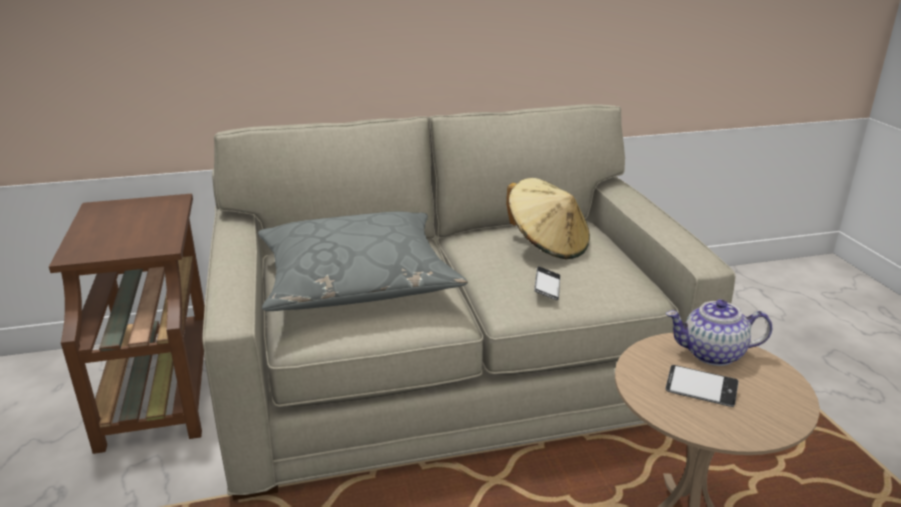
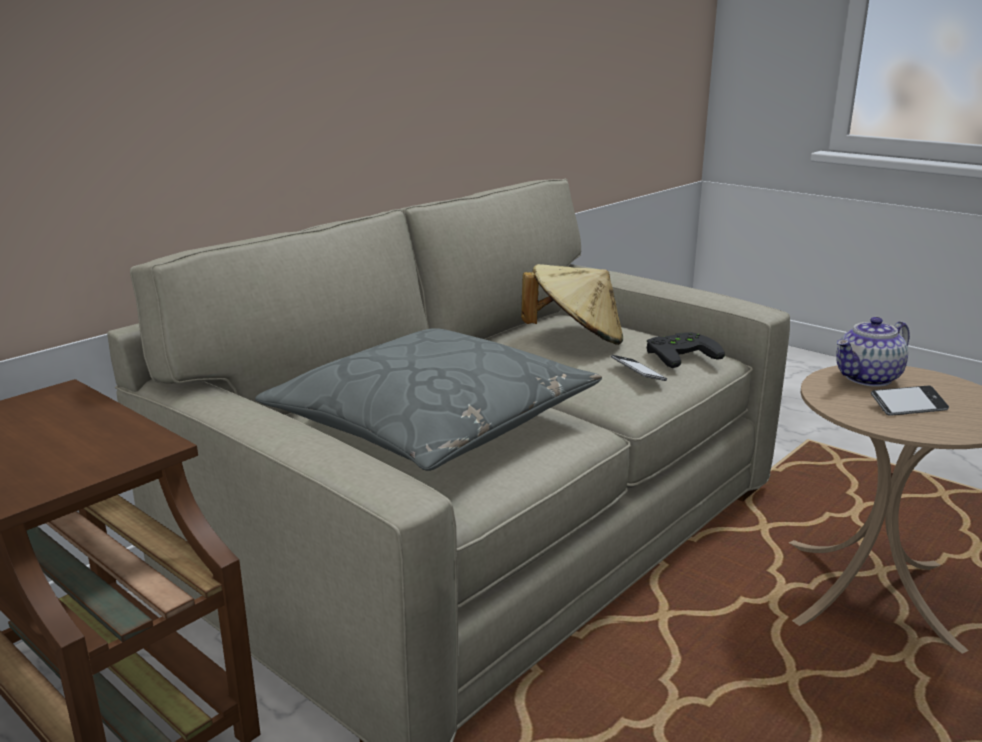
camera: 35 degrees left, 5 degrees down
(607, 281) = (679, 354): none -> black game controller

